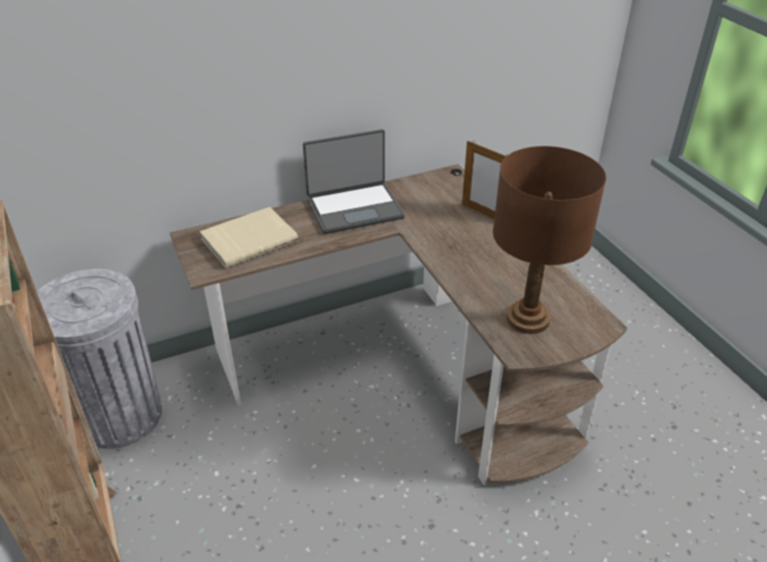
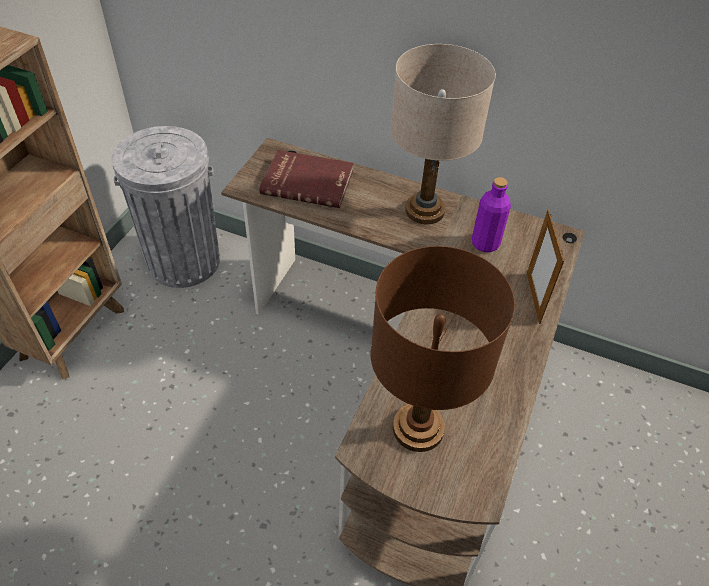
camera: 45 degrees right, 10 degrees up
(248, 239) = (308, 181): beige book -> red book
(354, 208) = (425, 210): laptop -> beige table lamp
(417, 203) = (485, 243): none -> purple bottle

